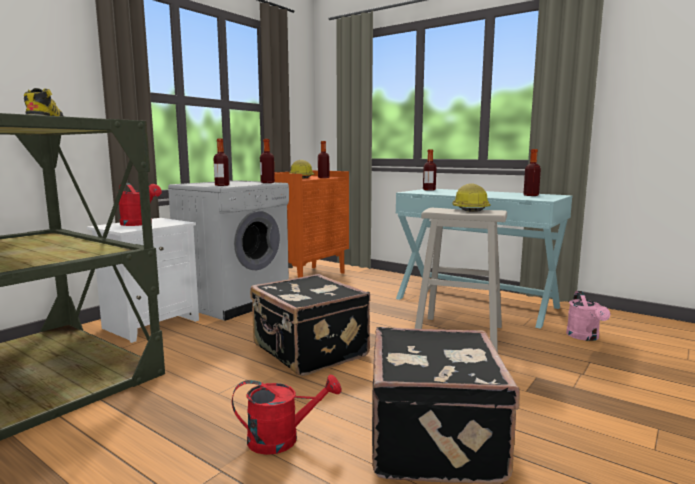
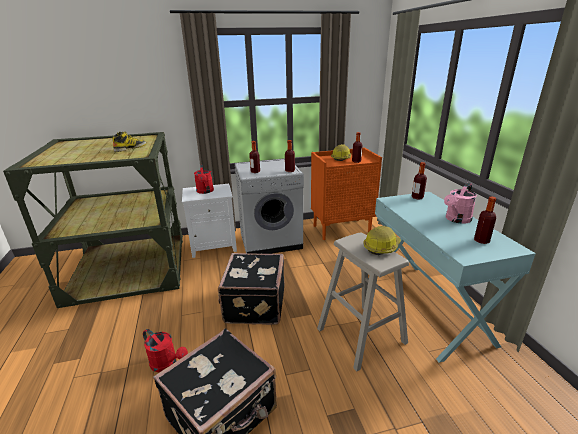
camera: 40 degrees right, 15 degrees up
(585, 337) = (465, 394): pink watering can -> pink watering can (456, 219)

